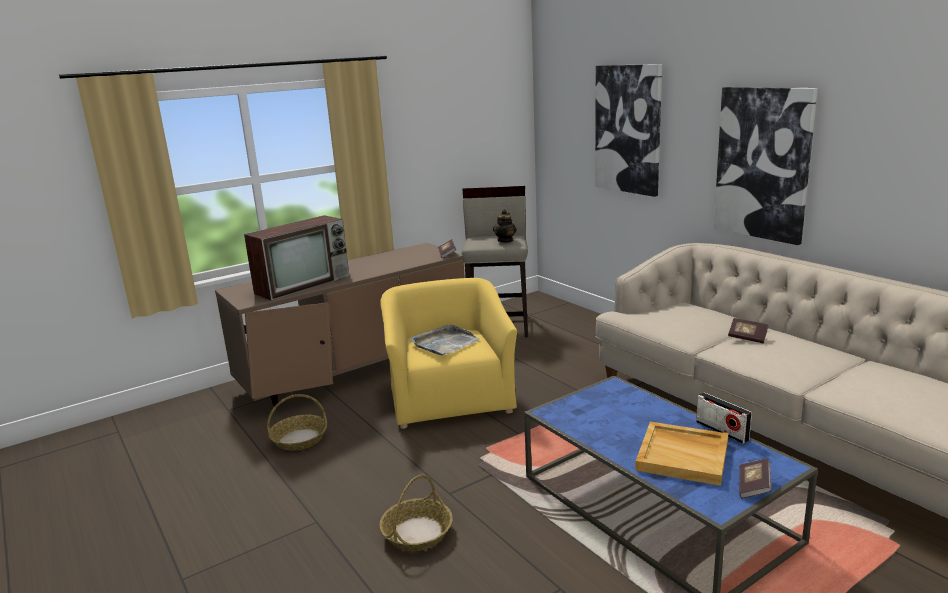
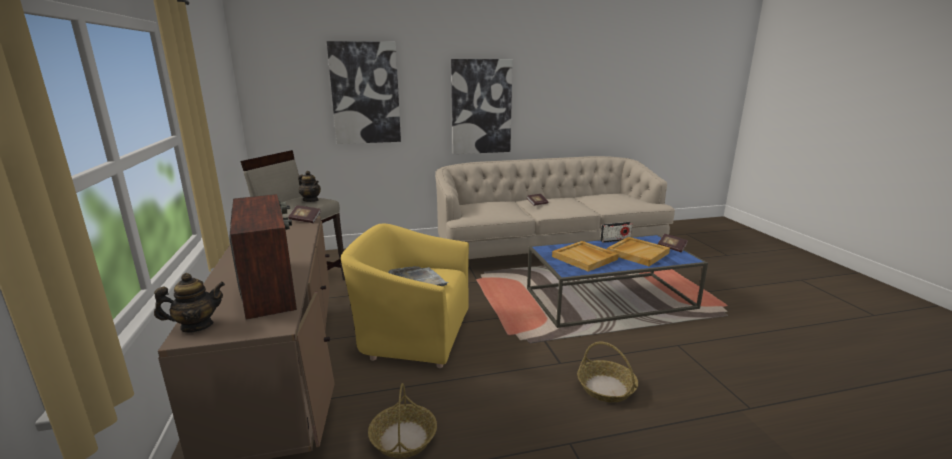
camera: 70 degrees left, 0 degrees up
(243, 287) = (196, 326): none -> teapot
(612, 417) = (585, 258): none -> beige tray

